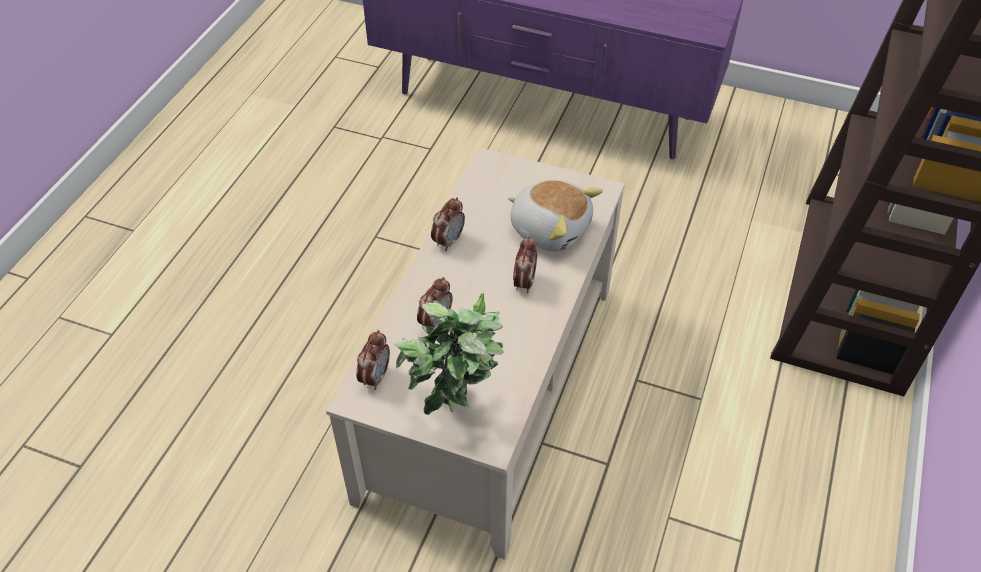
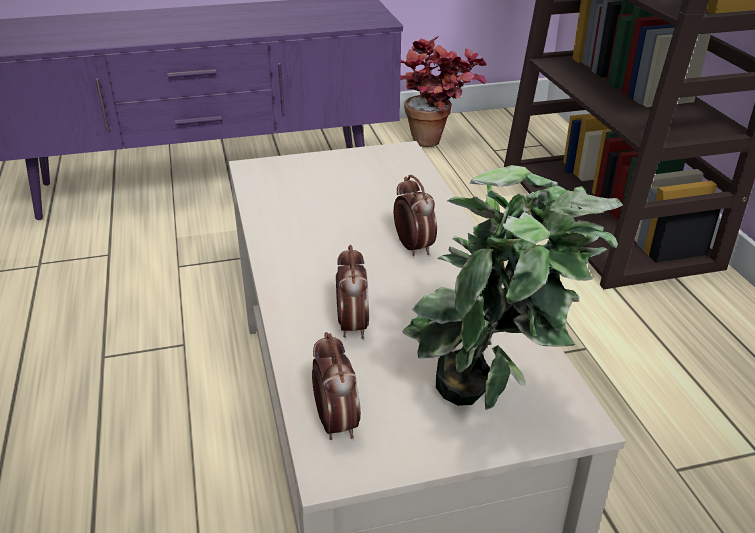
camera: 35 degrees left, 15 degrees down
(448, 241) = (281, 246): alarm clock -> none
(550, 228) = (385, 195): plush toy -> none
(775, 141) = (437, 144): none -> potted plant

